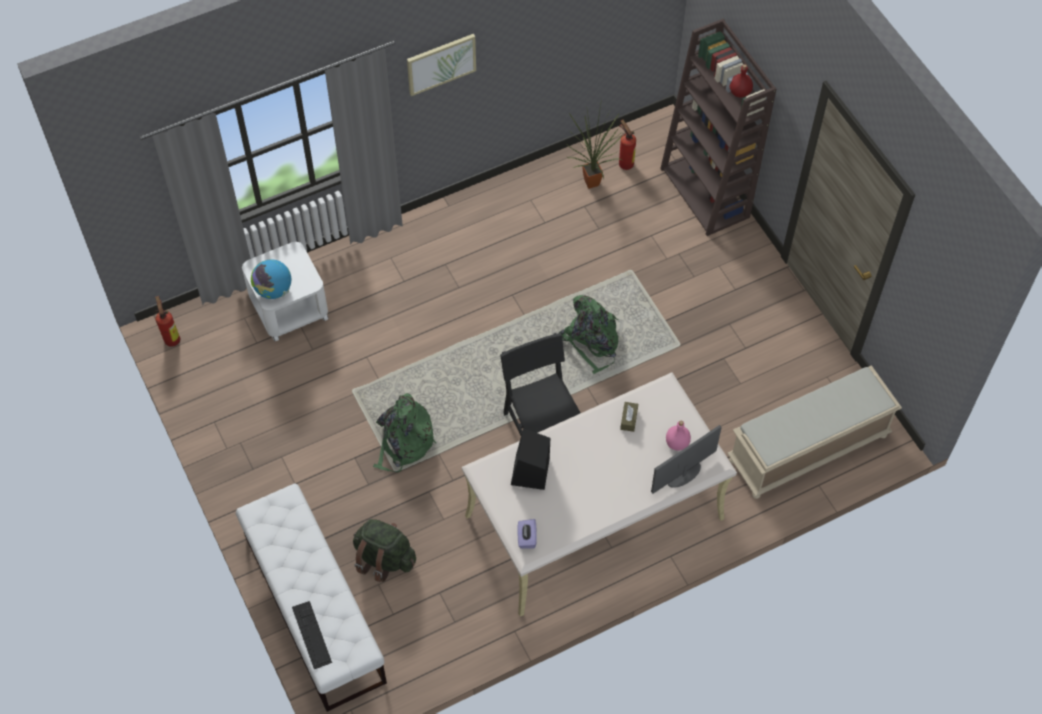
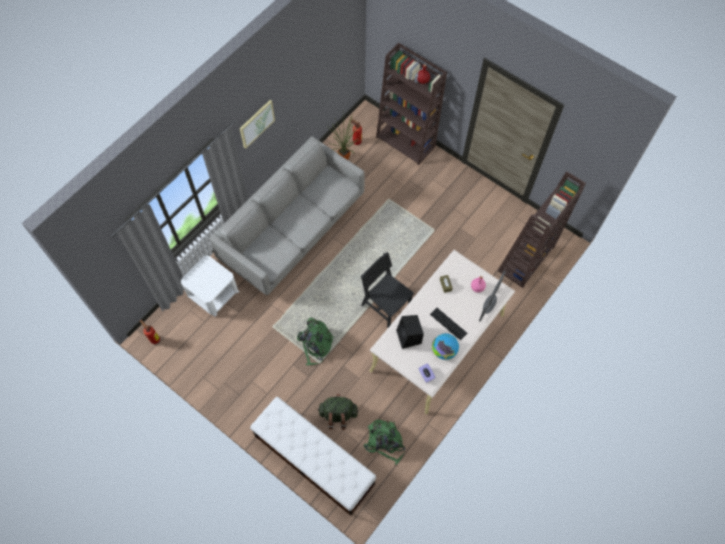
camera: 25 degrees left, 5 degrees up
(273, 290) = (206, 289): globe -> globe (444, 351)
(311, 634) = (330, 480): keyboard -> keyboard (448, 323)
(456, 262) = (293, 231): none -> grey sofa
(592, 341) = (388, 246): green backpack -> green backpack (385, 442)
(808, 449) = (526, 260): beige bench -> brown bookcase

